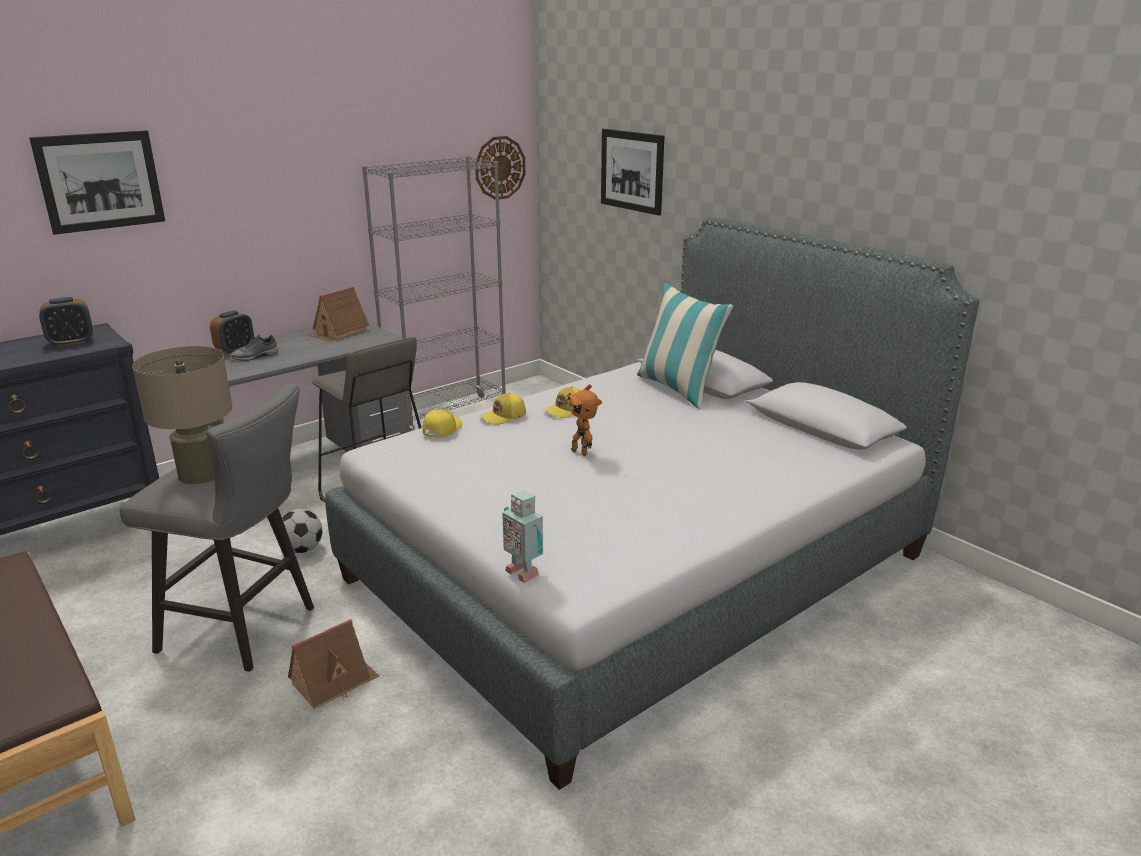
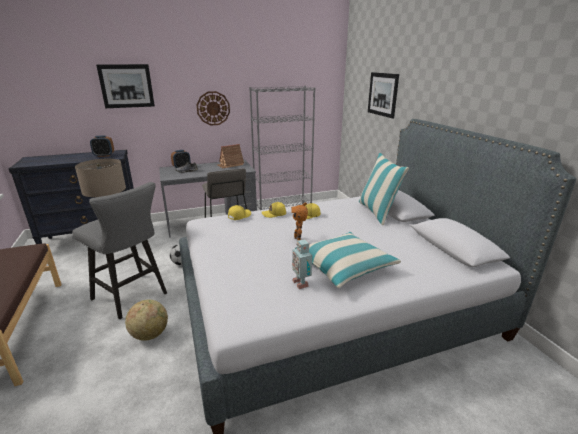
camera: 20 degrees right, 0 degrees up
(334, 681) = (150, 334): toy house -> globe
(500, 168) = (323, 93): wall clock -> wall clock (213, 108)
(523, 572) = (215, 304): toy robot -> toy robot (301, 283)
(683, 481) = (344, 267): none -> pillow

